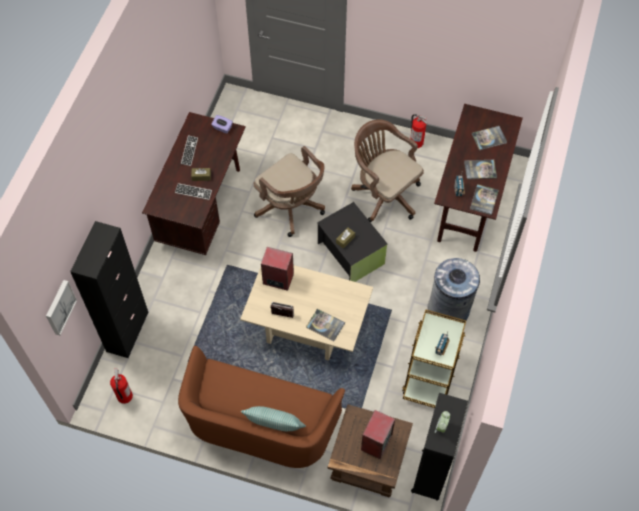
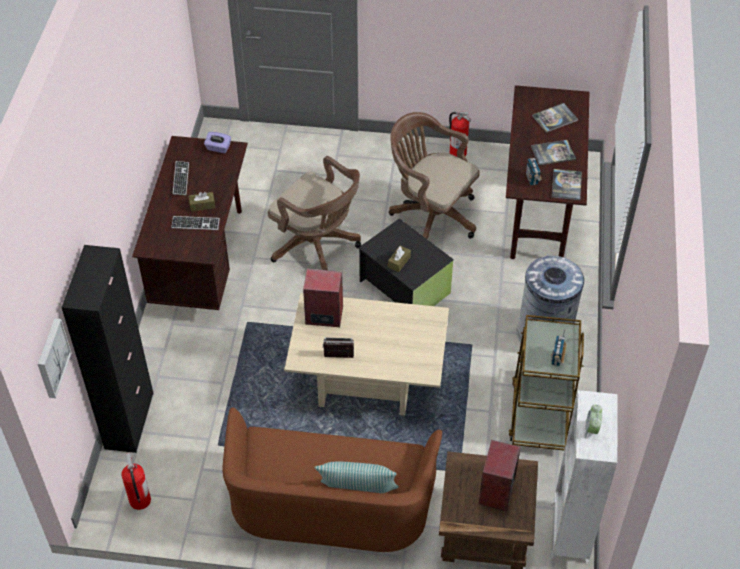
camera: 10 degrees left, 10 degrees down
(325, 325) = (398, 360): book -> none
(429, 475) = (569, 534): black bookcase -> white bookcase

